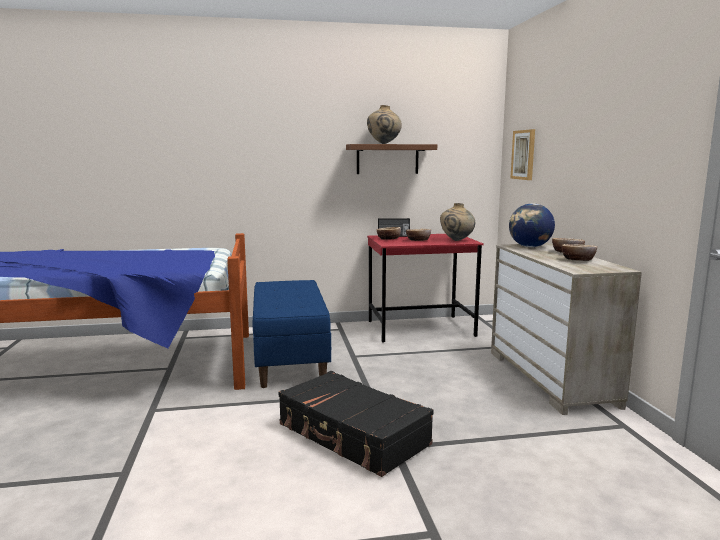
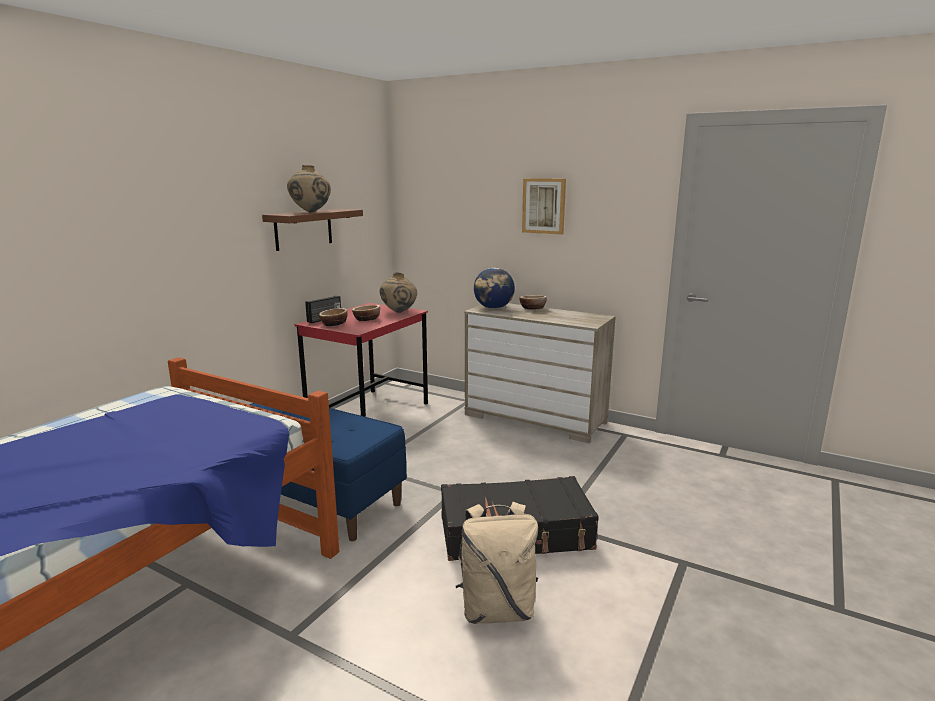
camera: 50 degrees left, 5 degrees up
(246, 463) = (497, 609): none -> beige backpack
(524, 155) = (435, 216): picture -> picture (544, 206)
(578, 260) = (560, 314): bowl -> none

